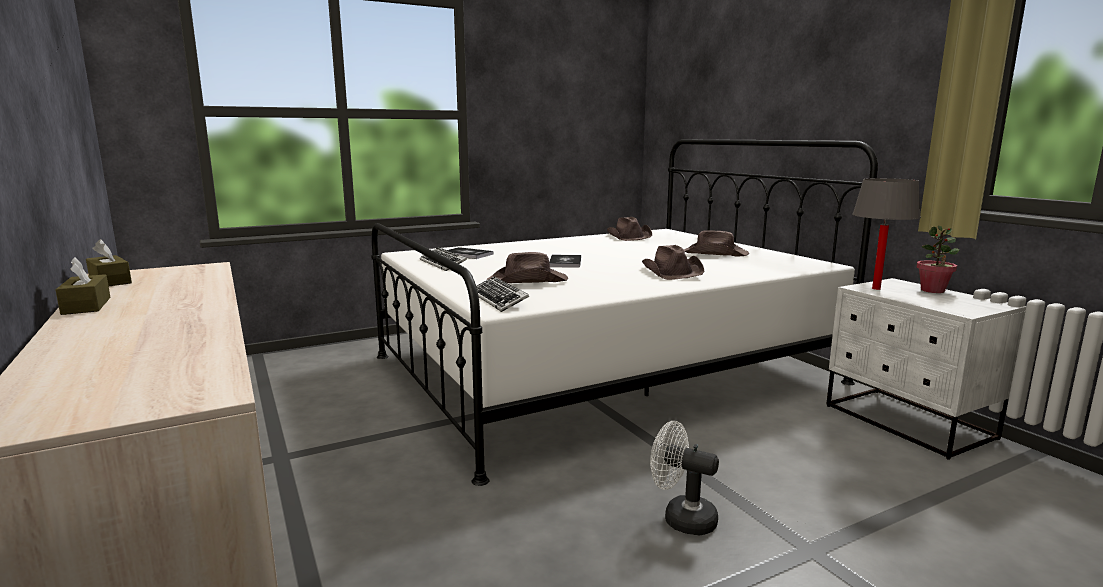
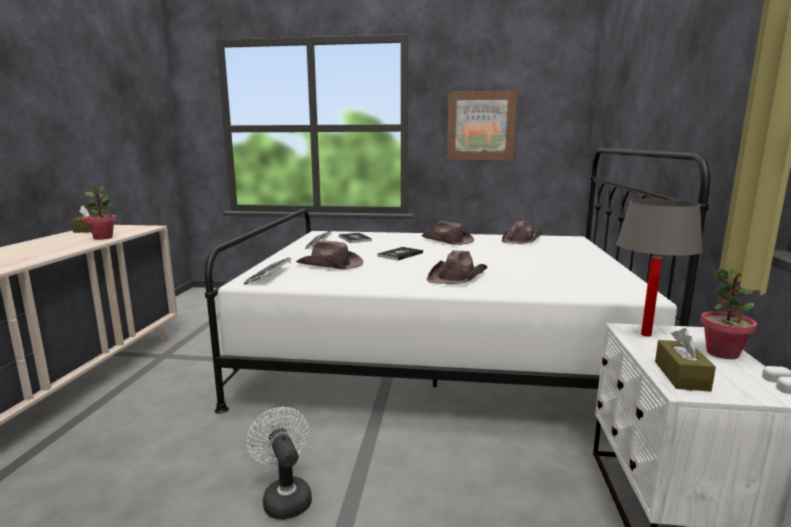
camera: 35 degrees right, 0 degrees up
(86, 306) = (34, 241): brown tissue box -> brown tissue box (681, 376)
(197, 286) = (103, 238): none -> potted plant
(545, 115) = (480, 126): none -> picture
(715, 254) = (552, 266): brown hat -> brown hat (447, 241)

